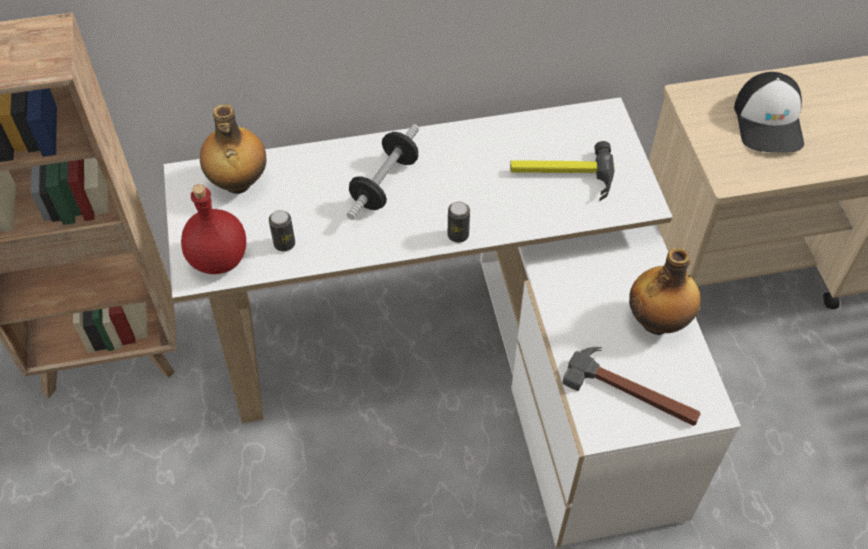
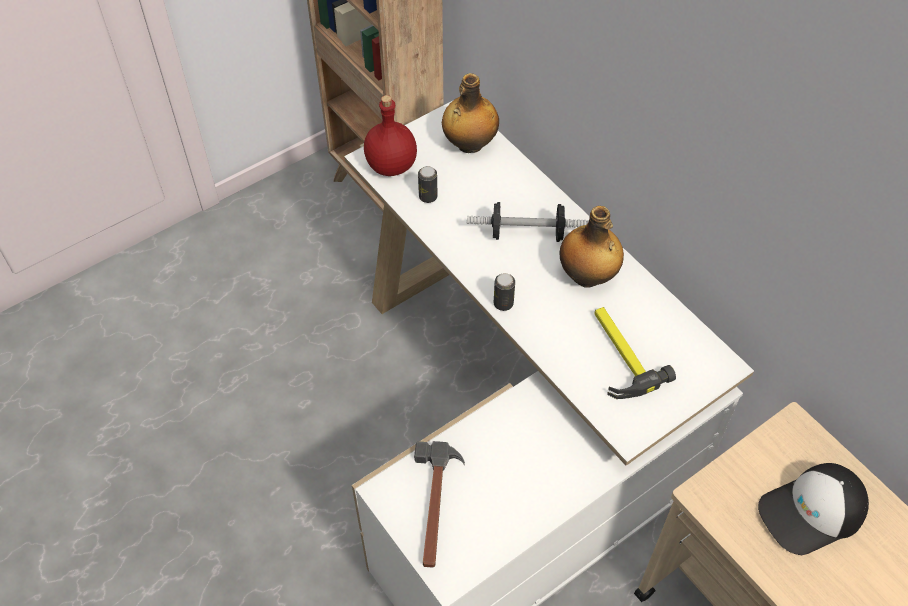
camera: 65 degrees right, 0 degrees up
(658, 321) = (524, 503): bottle -> bottle (587, 277)

